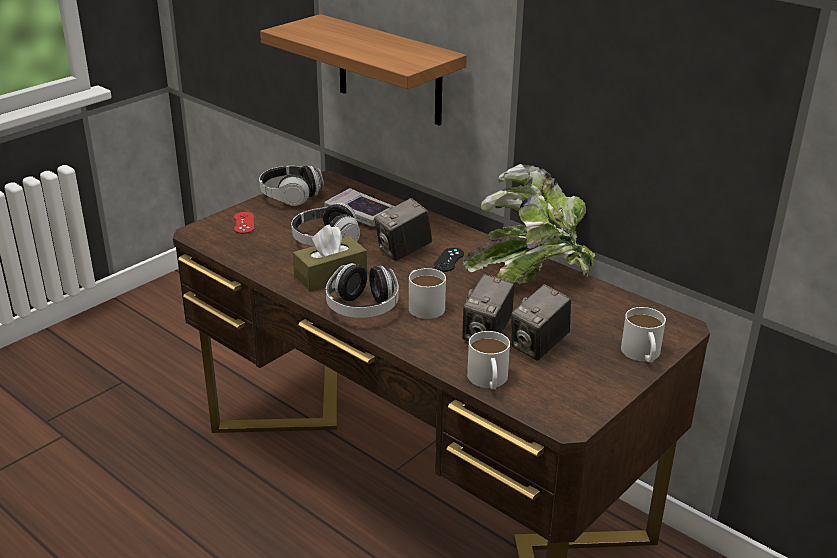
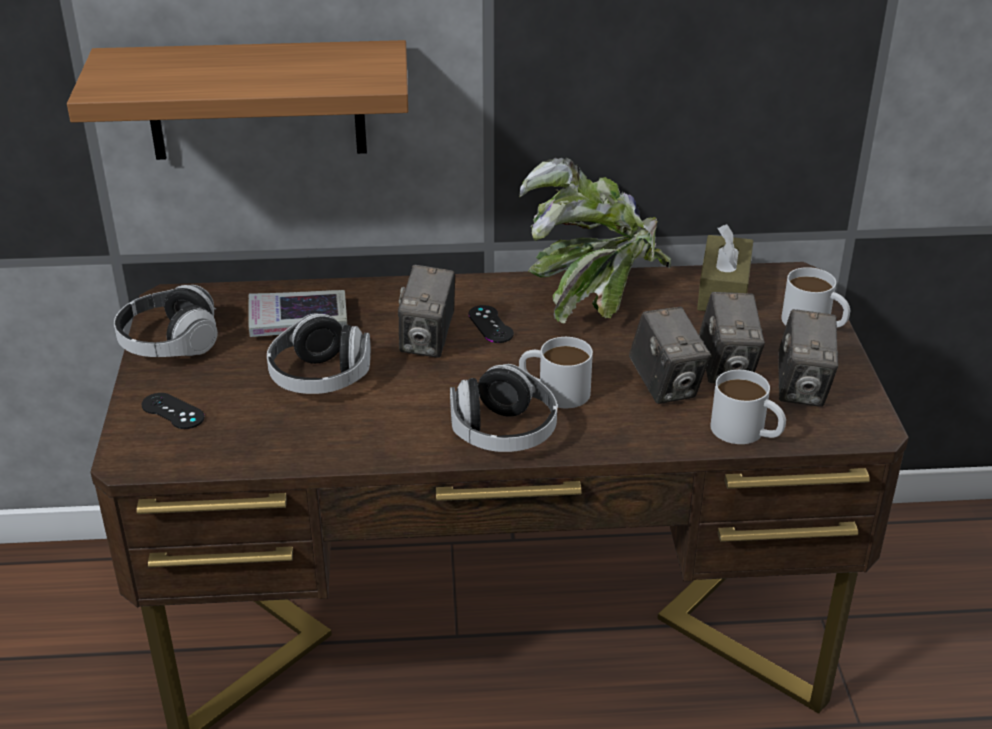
camera: 45 degrees left, 5 degrees up
(244, 223) = (173, 411): red game controller -> black game controller
(330, 275) = (400, 416): brown tissue box -> brown tissue box (723, 290)
(565, 380) = (802, 389): none -> camera

